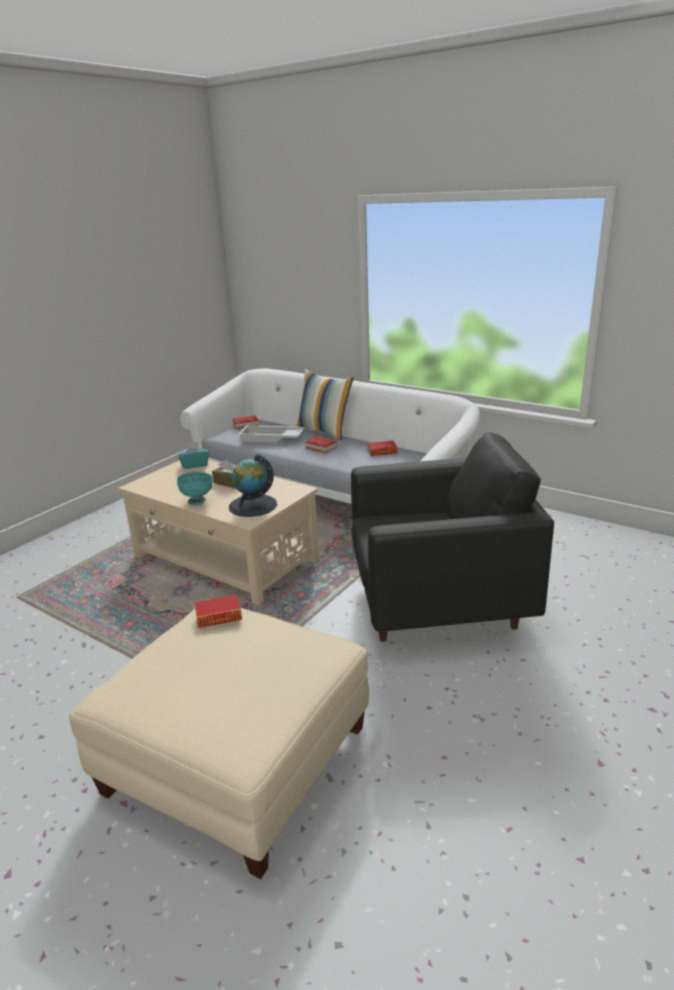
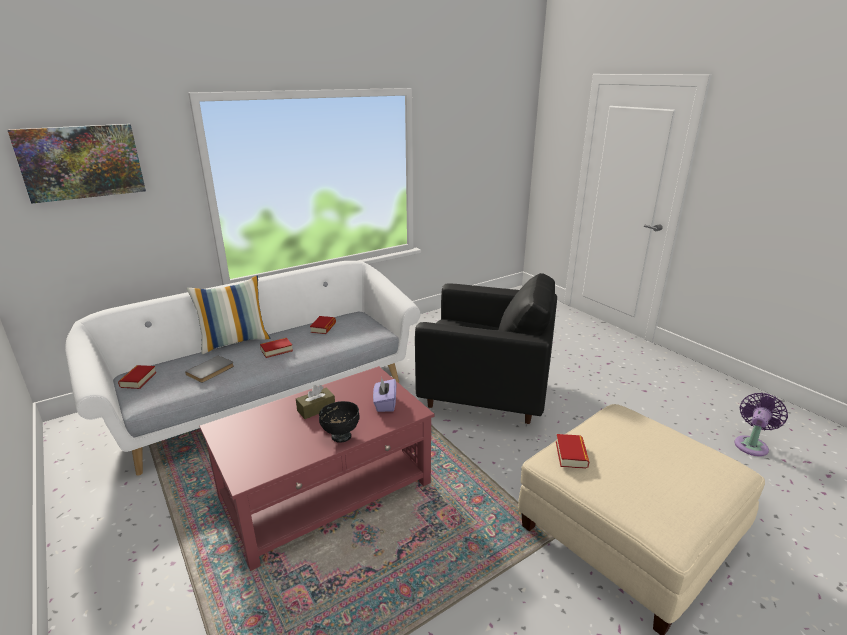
camera: 70 degrees left, 0 degrees up
(195, 465) = (236, 425): turquoise tissue box -> none
(197, 501) = (341, 435): turquoise bowl -> black bowl
(226, 559) = (327, 490): beige coffee table -> red coffee table
(253, 505) = (385, 404): globe -> purple tissue box
(271, 438) = (211, 371): white tray -> grey book
(285, 251) = (81, 162): none -> picture
(438, 605) = (484, 395): black armchair -> black armchair turned 90 degrees clockwise
(540, 932) = (751, 444): none -> purple fan

